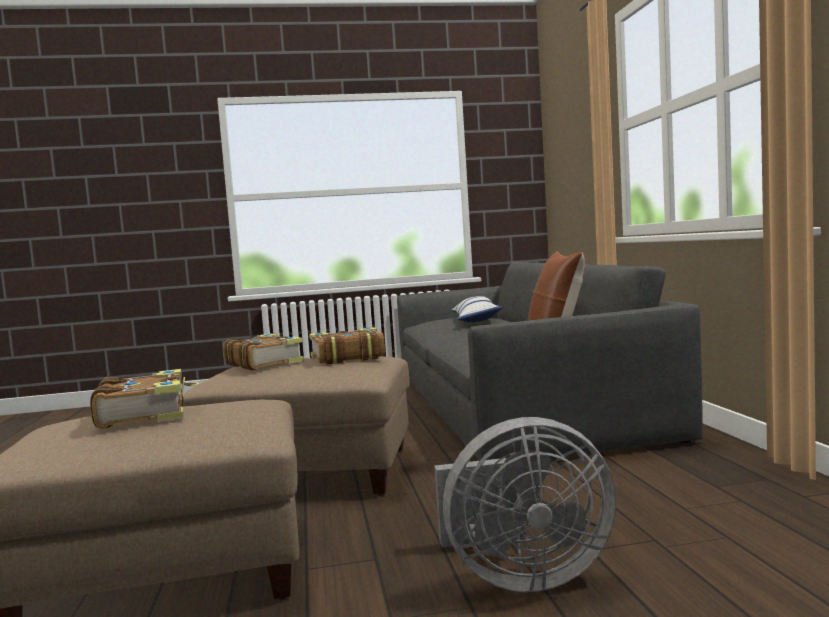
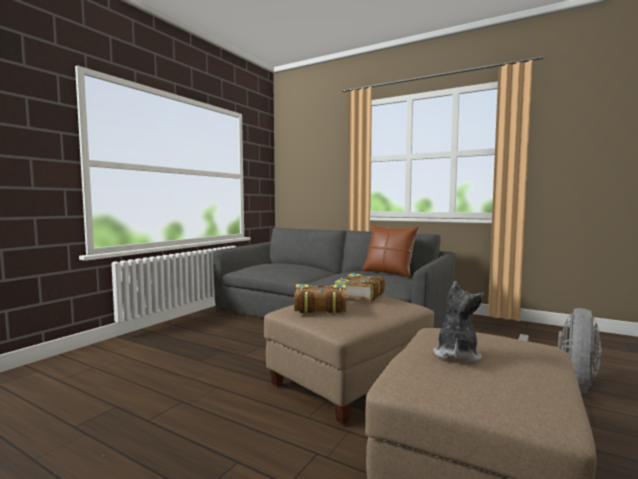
camera: 50 degrees left, 0 degrees up
(145, 414) = (456, 354): book -> plush toy
(475, 320) = (286, 265): pillow -> none

